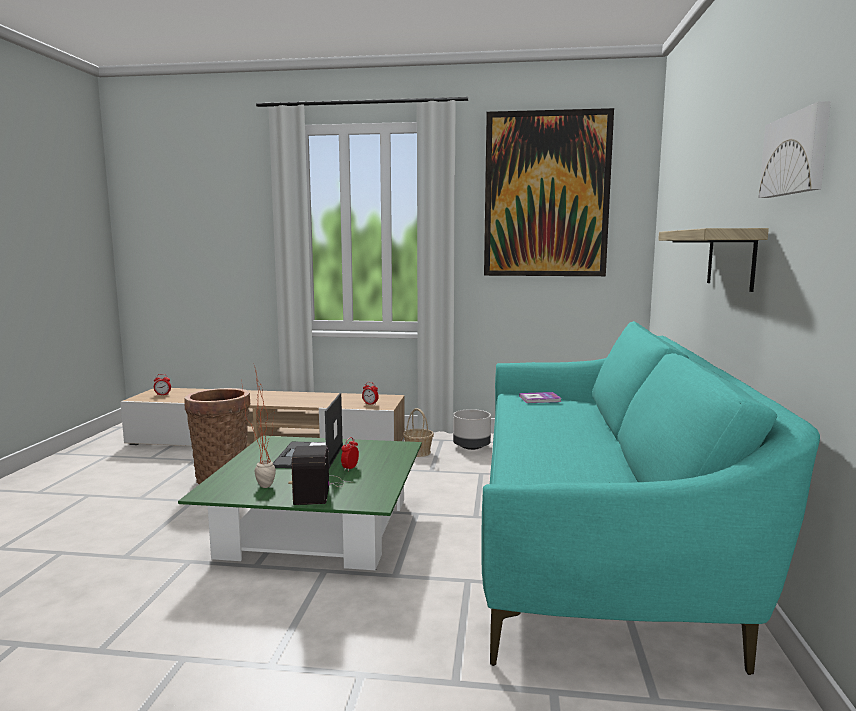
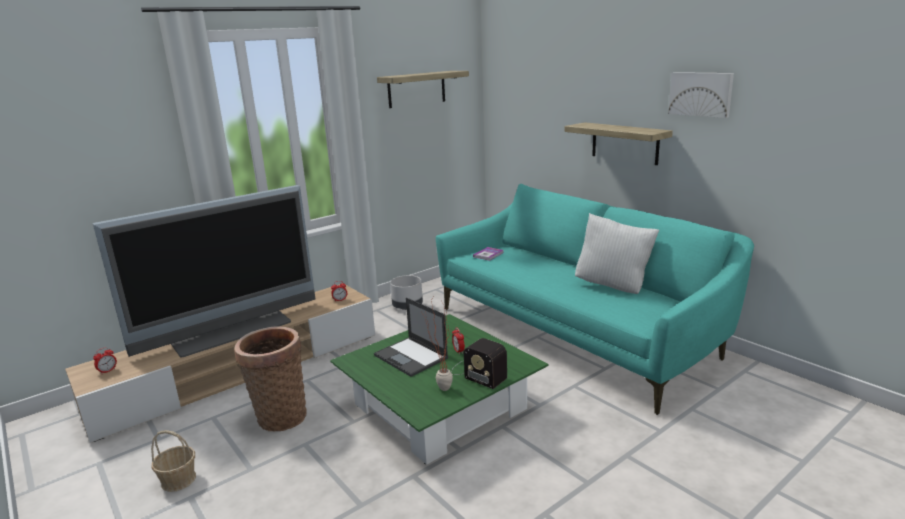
camera: 45 degrees left, 10 degrees up
(263, 398) = (231, 331): none -> television
(418, 452) = (382, 326): basket -> basket (178, 480)
(546, 195) = (416, 89): picture -> shelf
(597, 464) = (613, 286): none -> white pillow

